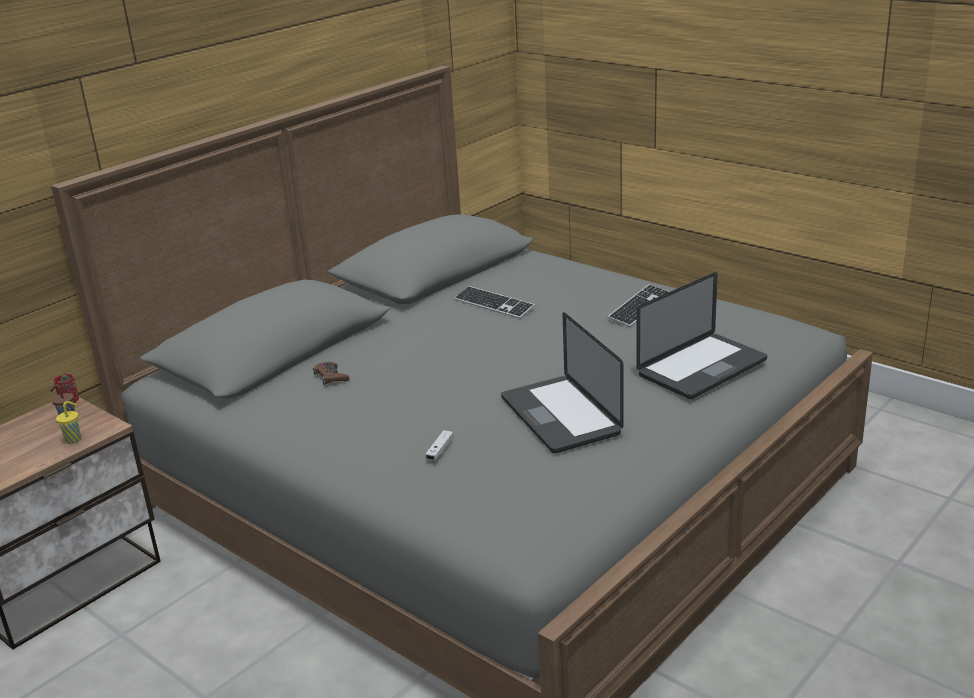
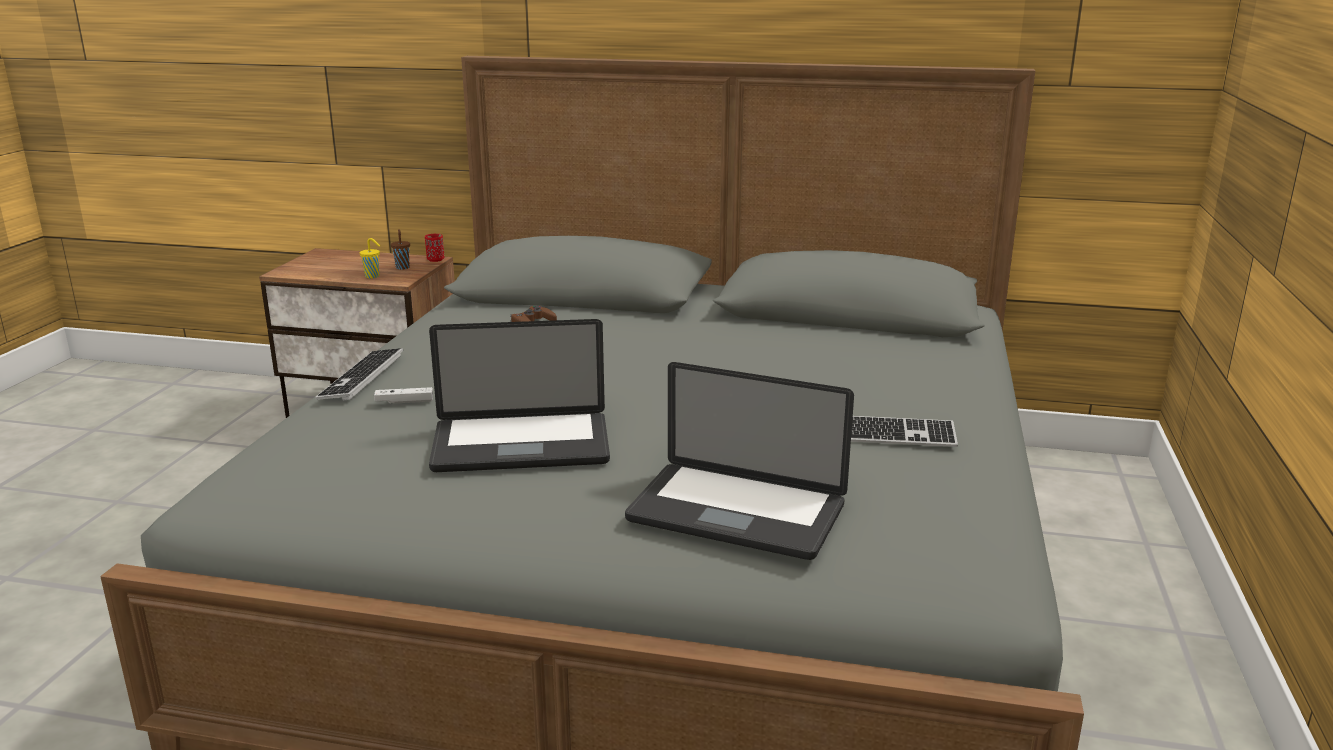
camera: 60 degrees right, 5 degrees down
(494, 304) = (783, 353): keyboard -> keyboard (361, 377)
(560, 416) = (521, 445): laptop -> laptop turned 135 degrees counterclockwise

